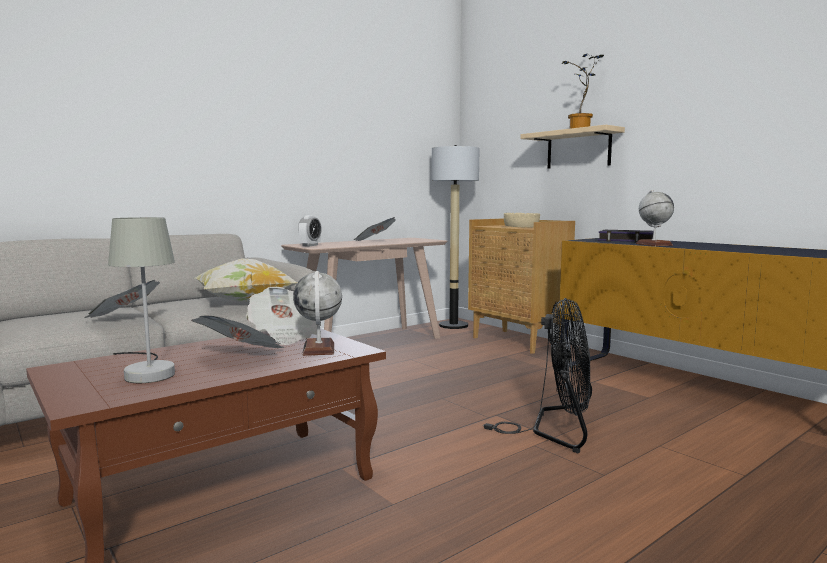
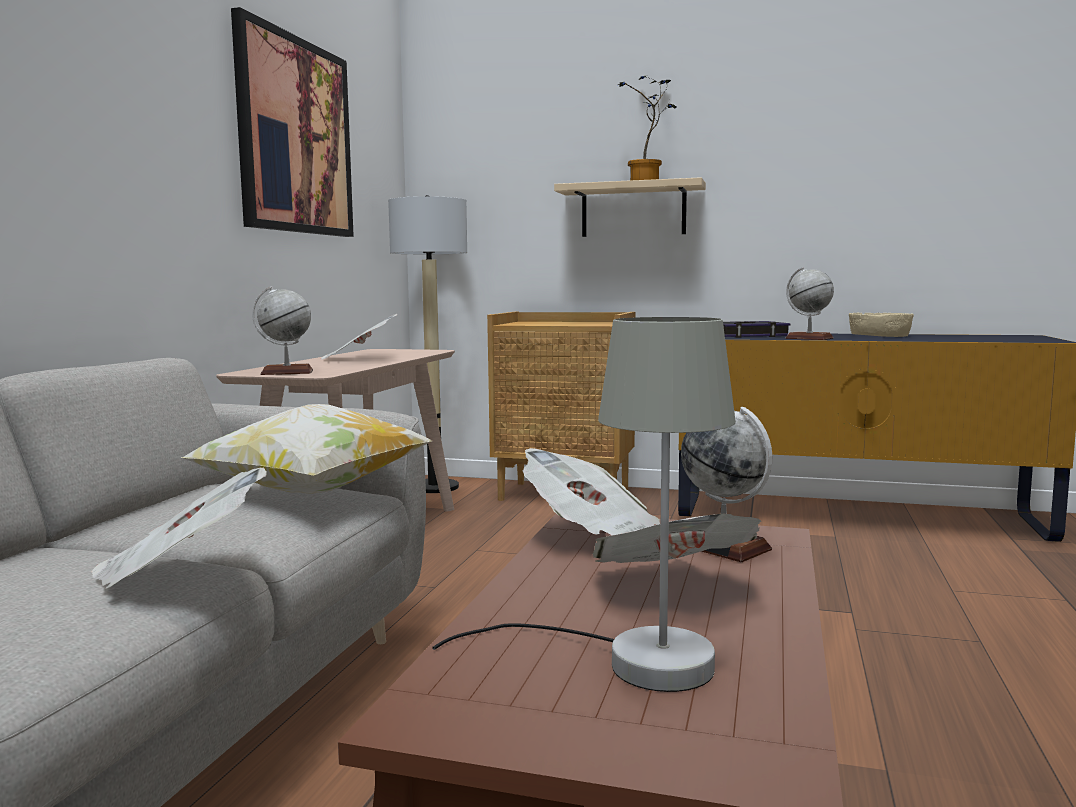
camera: 35 degrees left, 0 degrees up
(310, 245) = (287, 372): alarm clock -> globe
(355, 118) = (295, 136): none -> picture
(521, 226) = (565, 323): beige bowl -> beige bowl (880, 336)
(555, 426) = (827, 598): black fan -> none

